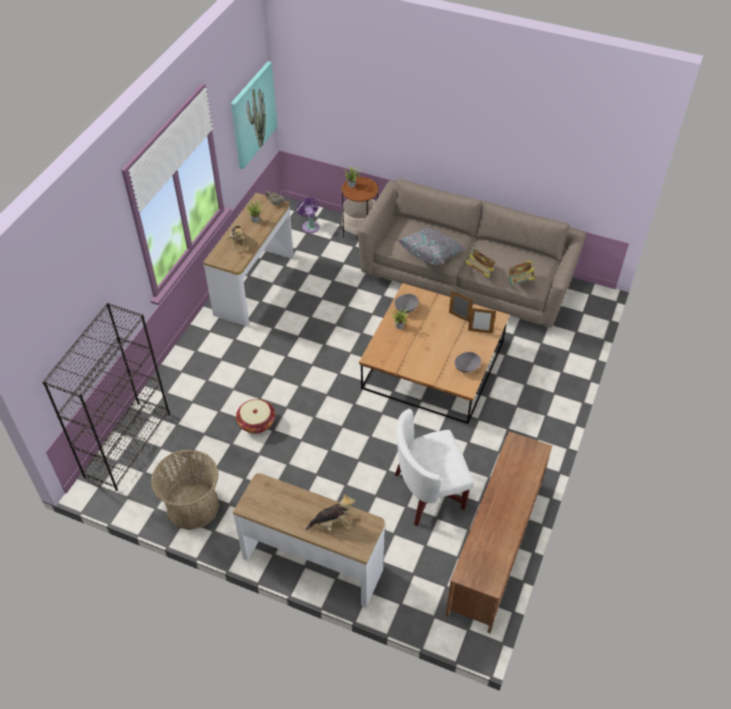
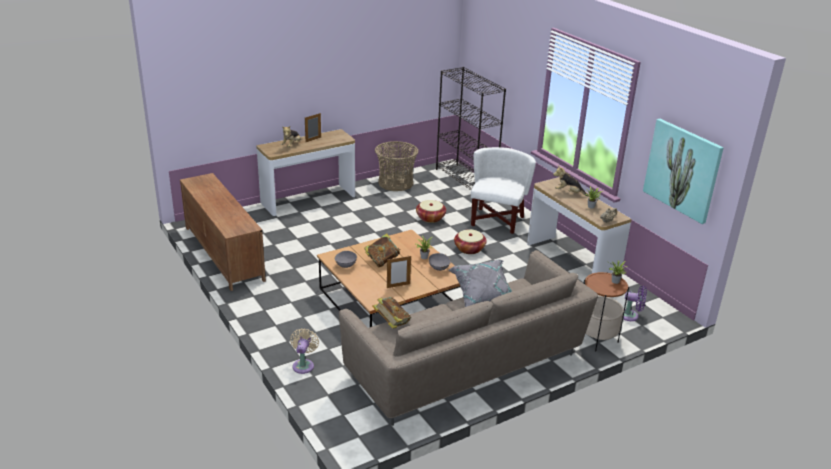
camera: 125 degrees right, 20 degrees down
(294, 360) = (469, 249): none -> basket
(428, 492) = (293, 249): white armchair -> white armchair (497, 221)
(479, 271) = (431, 309): book -> book (382, 261)
(480, 331) = (371, 287): picture frame -> picture frame (313, 140)
(565, 364) = (303, 365): none -> beige fan

